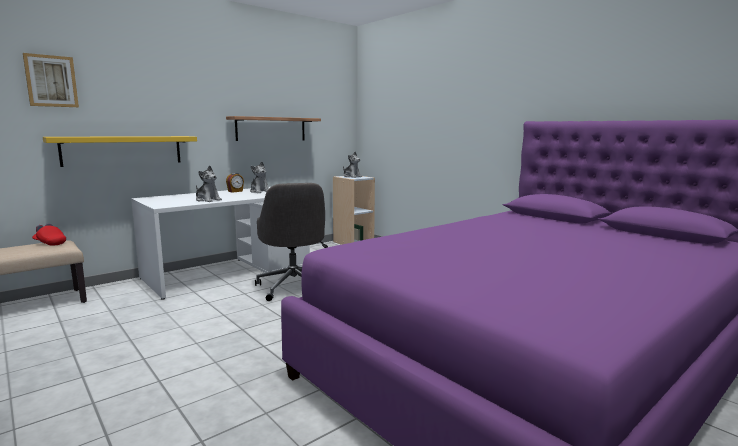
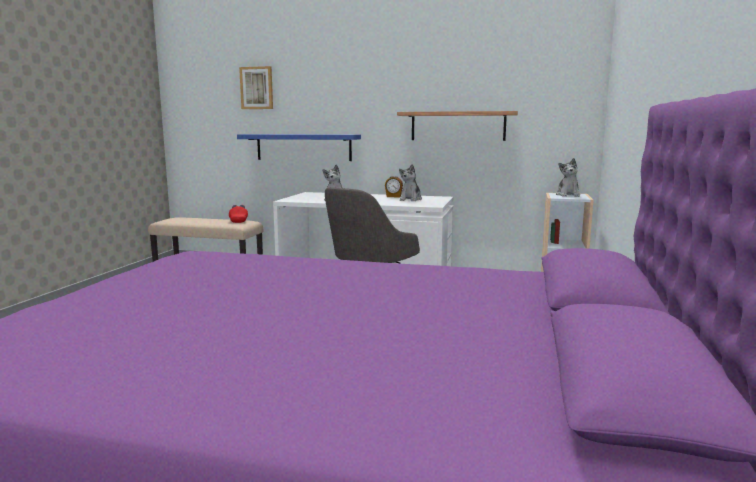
camera: 55 degrees right, 0 degrees up
(123, 150) = (303, 147): yellow shelf -> blue shelf

